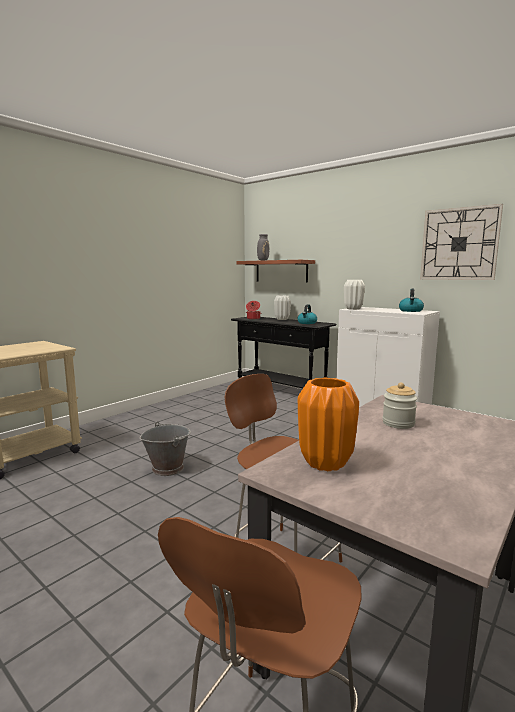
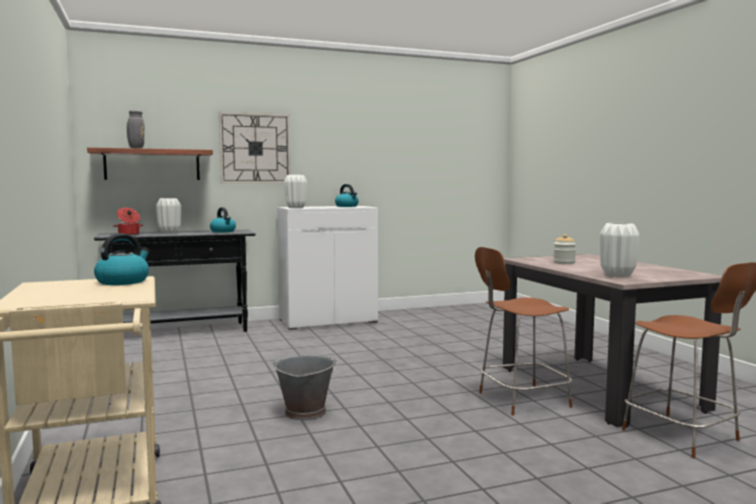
camera: 60 degrees left, 5 degrees down
(48, 348) = (123, 281): none -> kettle
(326, 463) = (617, 275): orange vase -> white vase
(459, 244) = (371, 142): wall clock -> wall clock (255, 148)

